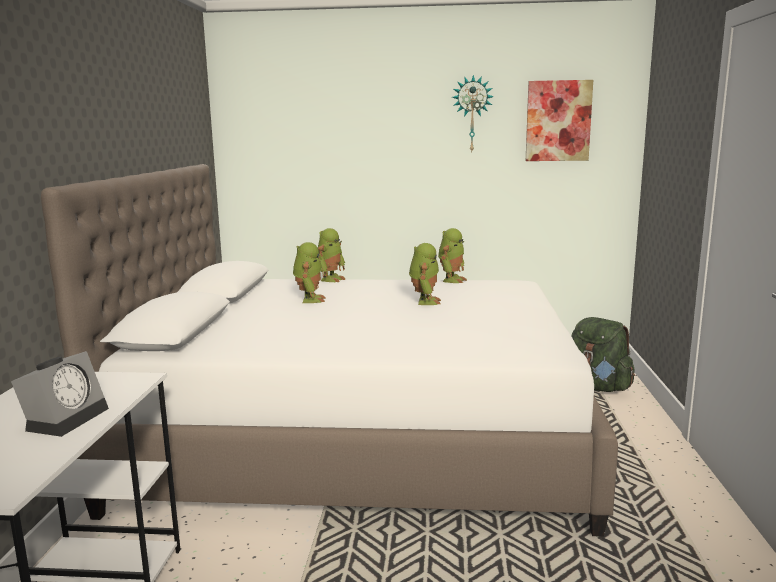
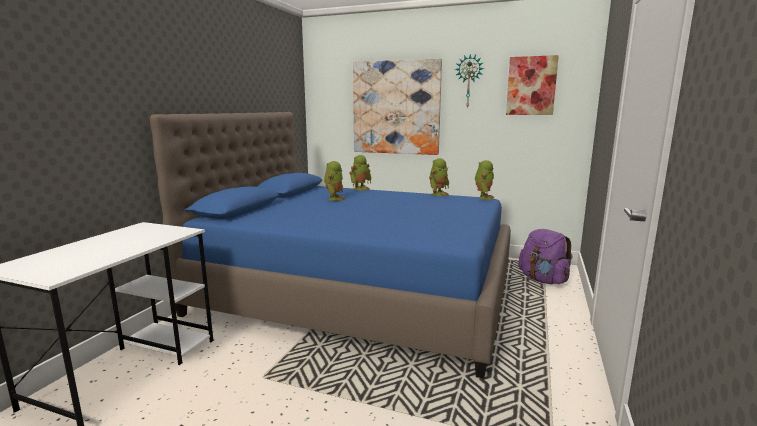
camera: 15 degrees right, 0 degrees up
(67, 418) = (127, 246): alarm clock -> none
(361, 438) = (358, 292): white bed -> blue bed
(364, 153) = (396, 108): none -> picture
(424, 301) = (405, 205): toy robot -> toy robot (483, 197)
(596, 387) = (543, 280): green backpack -> purple backpack

